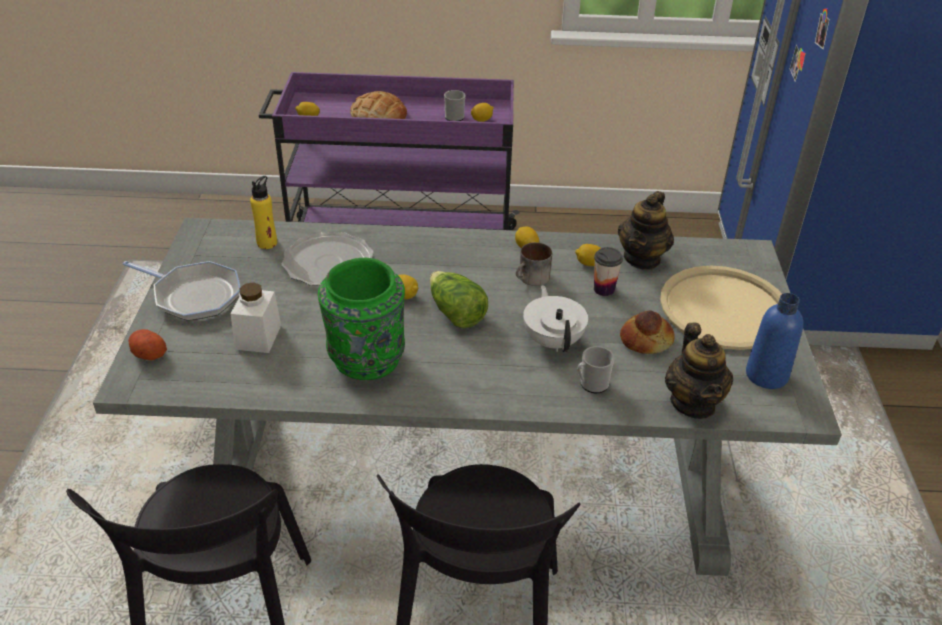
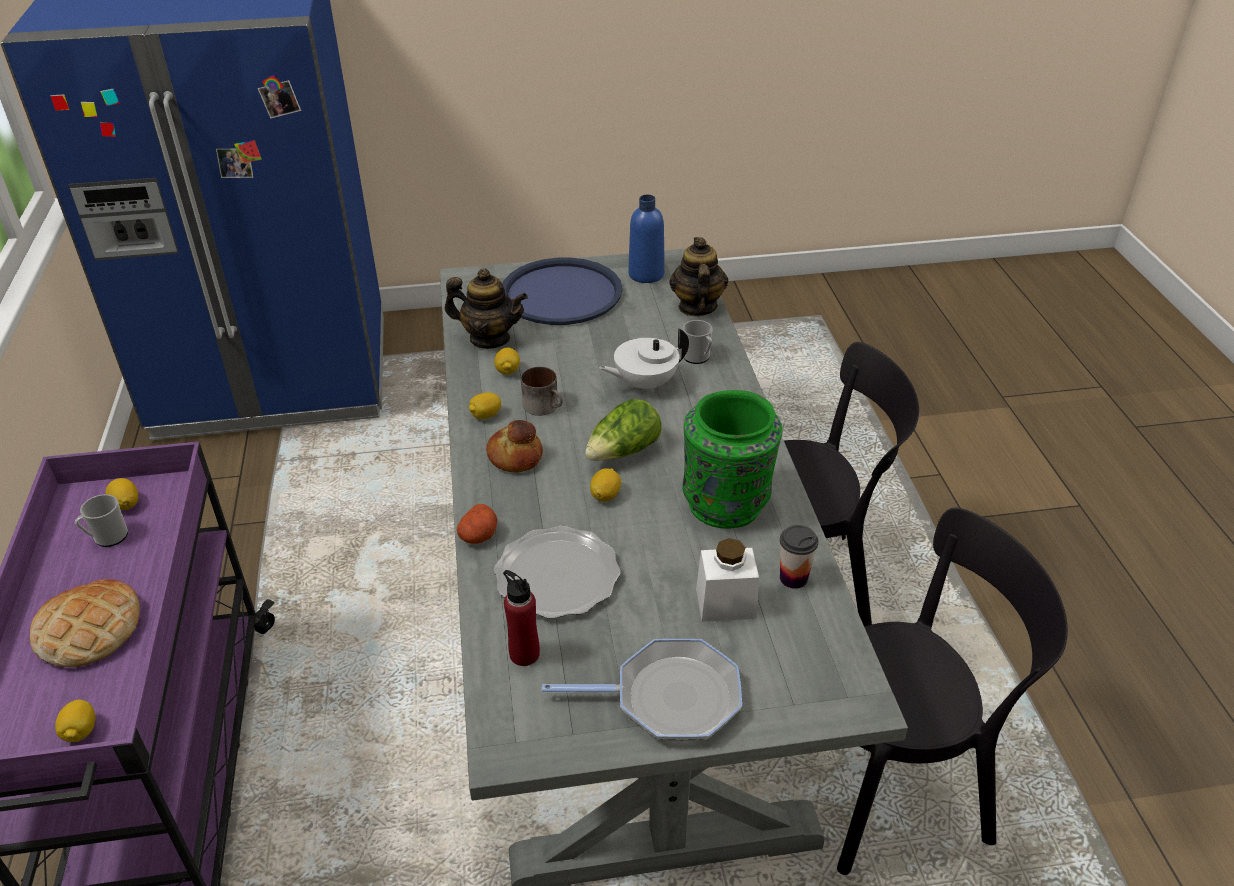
camera: 100 degrees left, 0 degrees up
(148, 353) = (801, 703): potato -> potato (479, 536)
(193, 296) = (669, 698): frying pan -> frying pan turned 75 degrees clockwise
(267, 243) = (524, 654): yellow bottle -> red bottle
(604, 289) = (551, 359): cup -> cup (793, 578)
(645, 340) = (622, 332): bread -> bread (514, 456)
(693, 403) = (697, 307): teapot -> teapot turned 75 degrees counterclockwise
(724, 309) = (561, 293): beige tray -> blue tray

